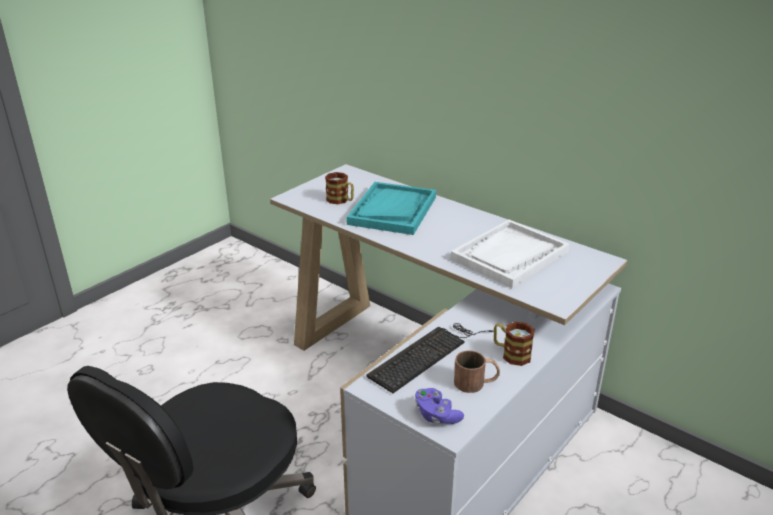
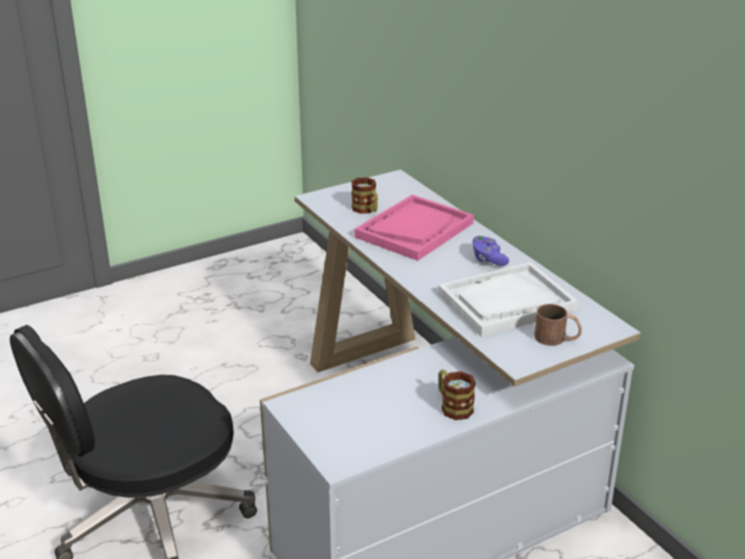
camera: 20 degrees right, 0 degrees up
(392, 210) = (414, 230): turquoise tray -> pink tray
(428, 354) = (366, 387): keyboard -> none
(436, 415) = (334, 446): purple game controller -> purple game controller (488, 259)
(476, 382) = (396, 425): brown mug -> brown mug (557, 338)

